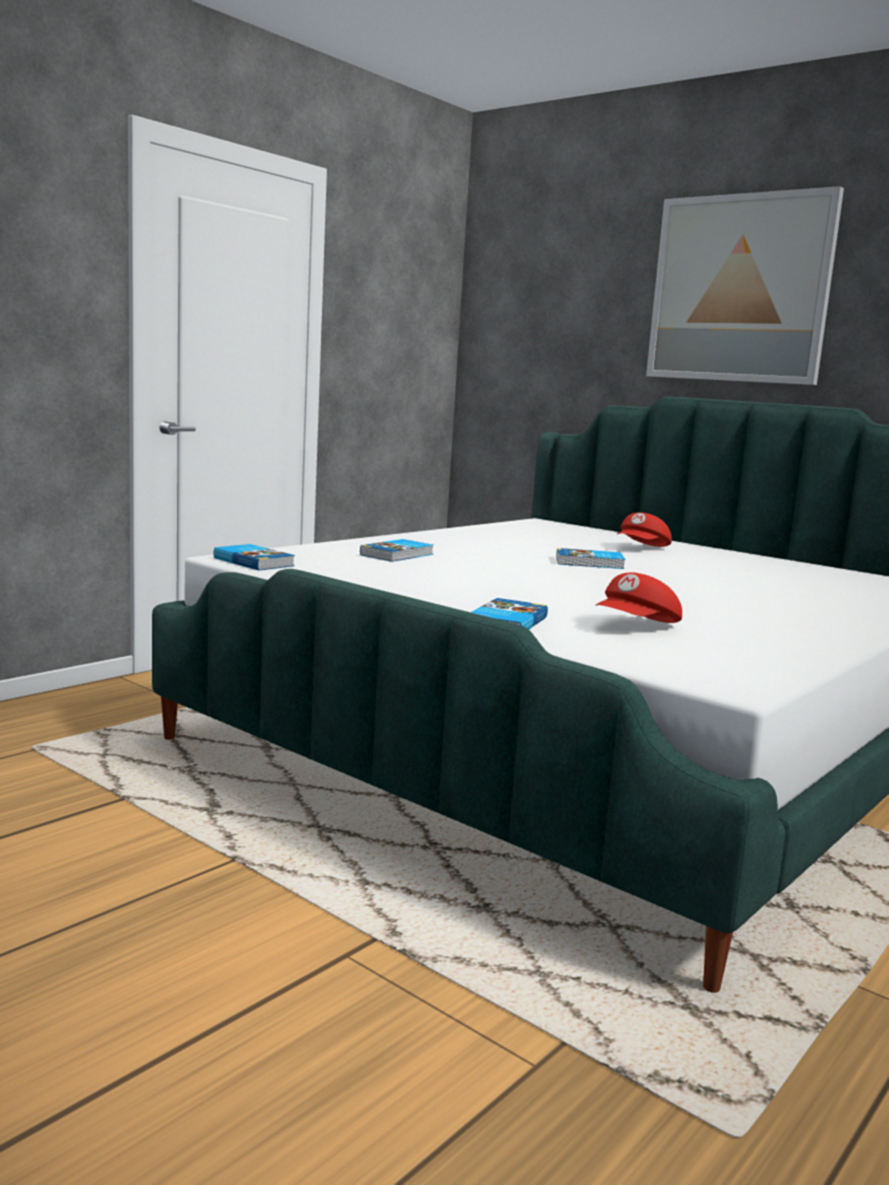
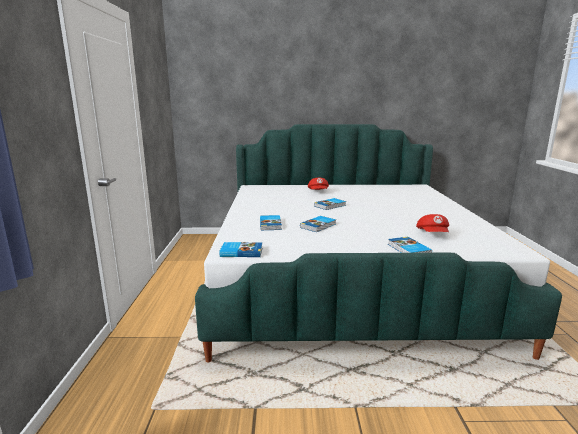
camera: 40 degrees left, 5 degrees up
(467, 572) = (319, 226): none -> book
(739, 289) = (318, 77): picture -> none

